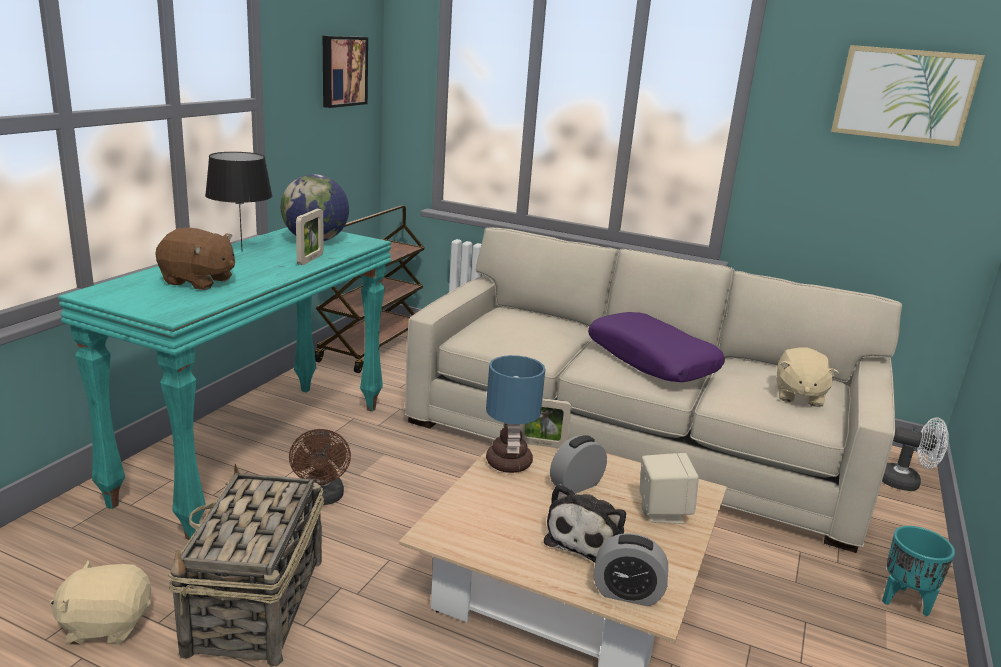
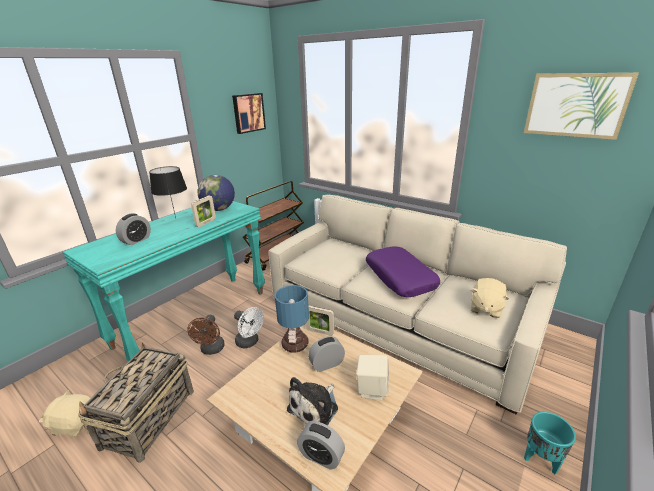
camera: 15 degrees right, 5 degrees up
(198, 281) = (136, 240): brown plush toy -> alarm clock
(906, 483) = (568, 360): white fan -> white fan (250, 342)

